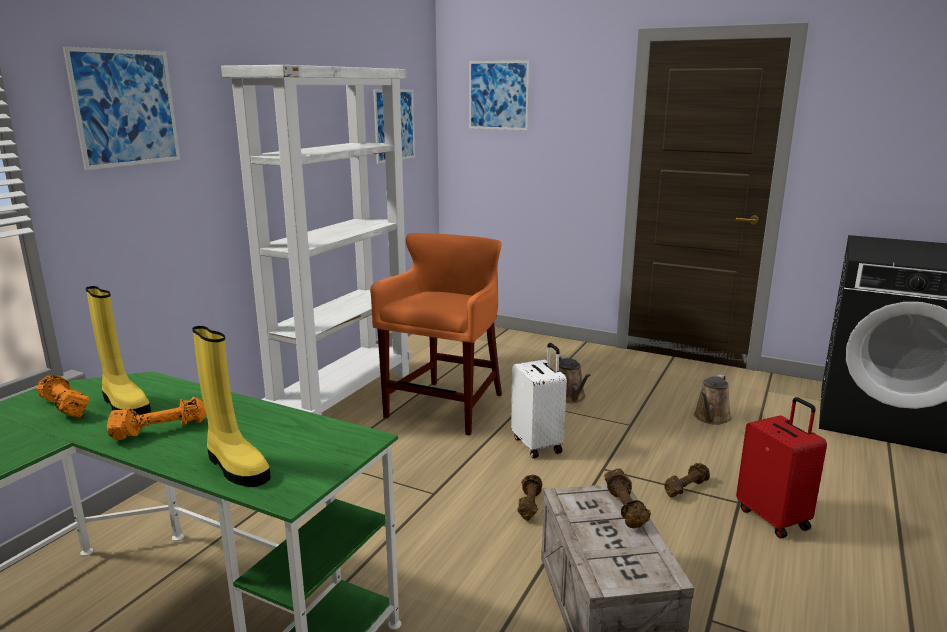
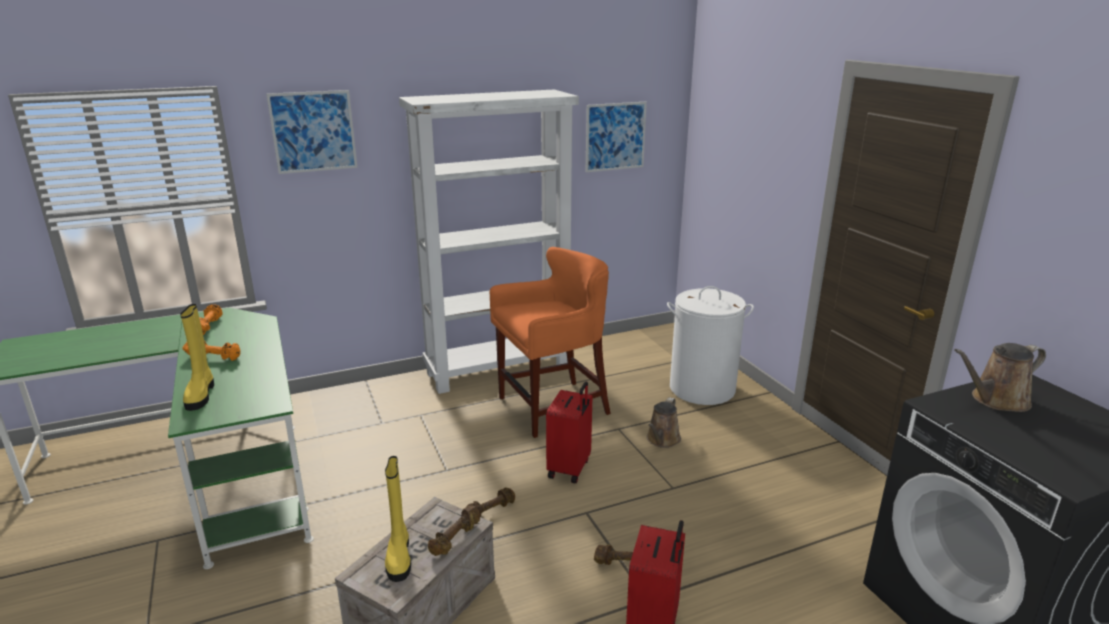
camera: 40 degrees right, 5 degrees up
(124, 404) = (229, 334): yellow boot -> yellow boot (399, 556)
(498, 95) = (730, 114): picture -> none
(538, 354) = (702, 388): none -> white laundry basket
(538, 445) = (570, 469): white suitcase -> red suitcase
(711, 418) = (762, 517): brown watering can -> brown watering can (996, 400)

